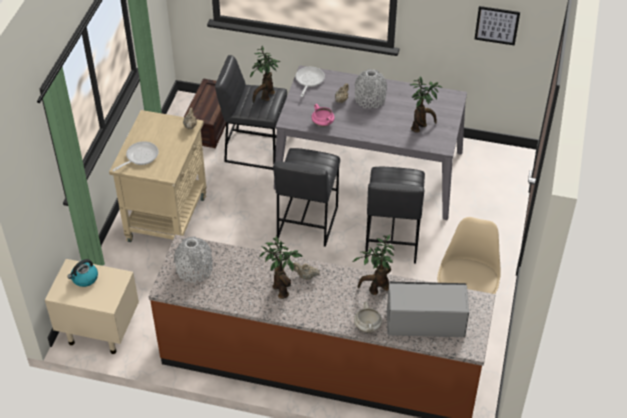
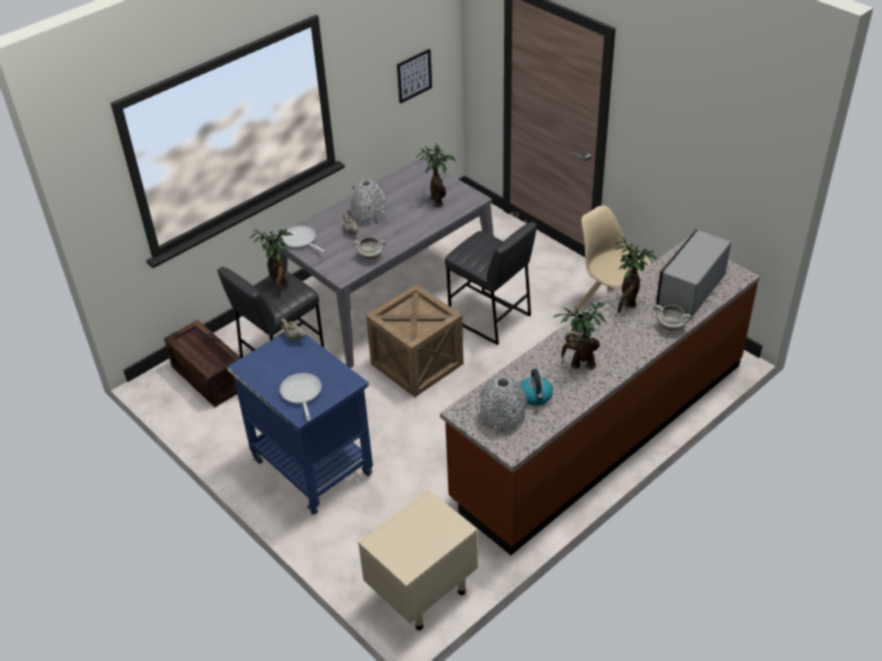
camera: 55 degrees left, 5 degrees down
(84, 278) = (404, 535): kettle -> kettle (536, 396)
(168, 219) = (312, 467): beige cart -> blue cart
(307, 223) = (417, 364): grey stool -> crate
(323, 123) = (370, 256): pink cooking pot -> white cooking pot

